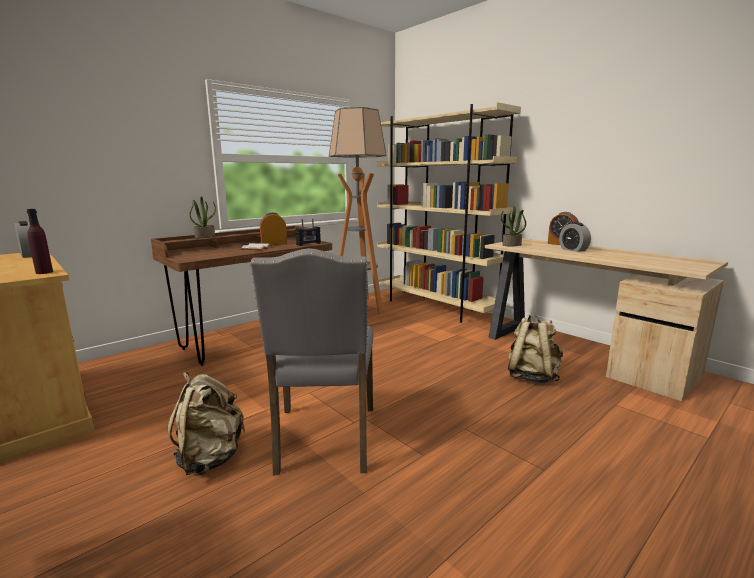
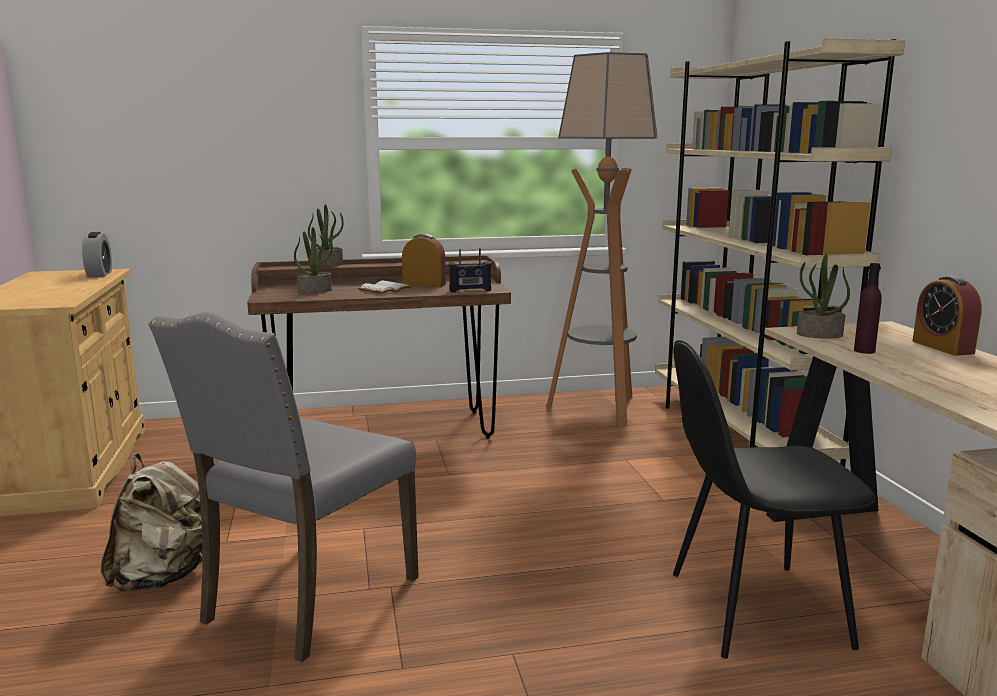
camera: 30 degrees right, 0 degrees up
(44, 272) = (61, 301): purple bottle -> purple bottle (864, 351)
(211, 253) = (315, 291): none -> potted plant
(532, 377) = (752, 609): beige backpack -> black chair
(573, 250) = (930, 363): alarm clock -> none

